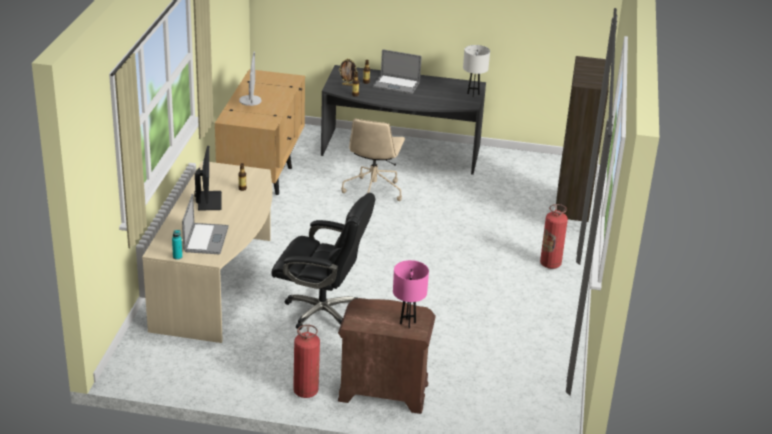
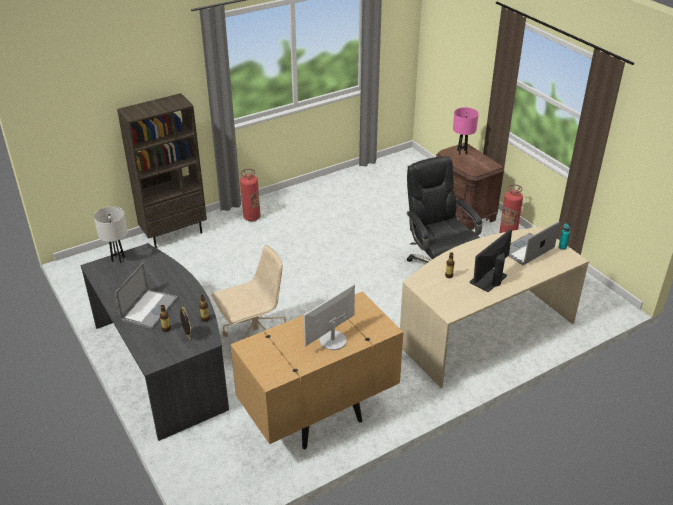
camera: 130 degrees left, 5 degrees up
(396, 84) = (149, 309): laptop -> laptop turned 45 degrees clockwise

